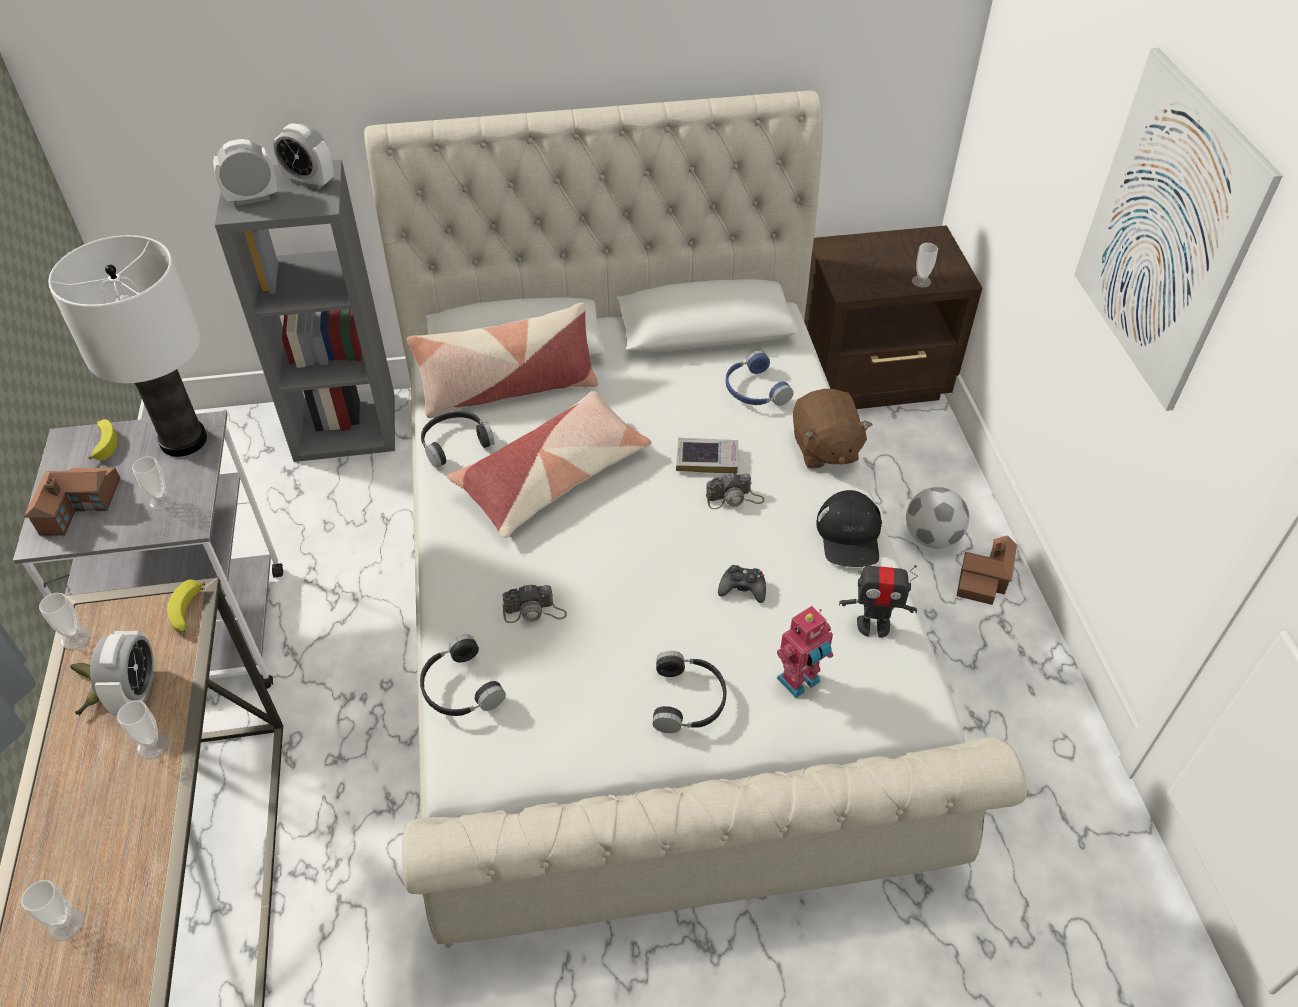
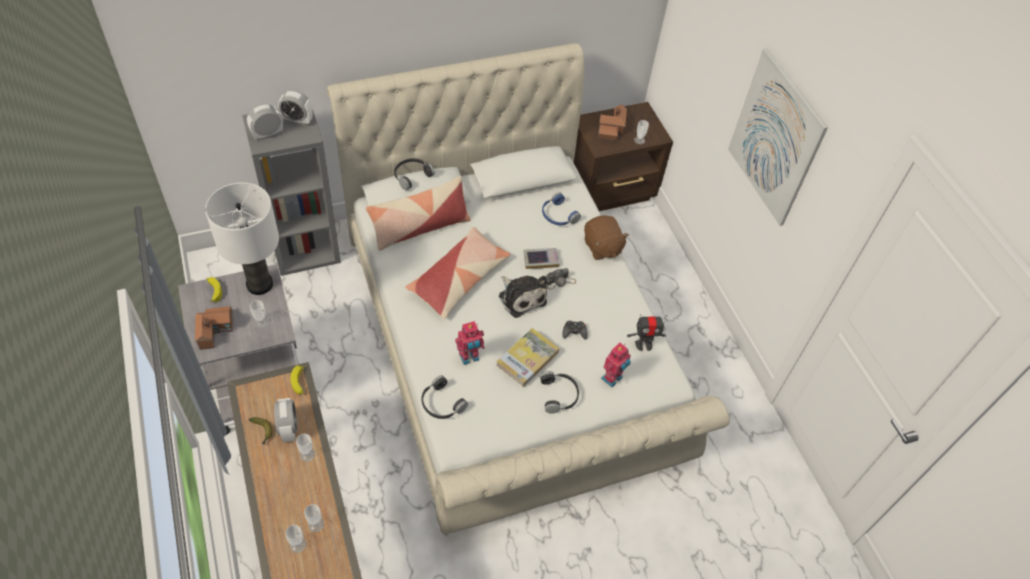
camera: 15 degrees left, 5 degrees up
(75, 638) = (243, 404): cup -> cup (316, 524)
(454, 442) = (398, 264): black headphones -> black headphones (411, 175)
(534, 611) = (469, 357): camera -> toy robot
(642, 625) = (527, 359): none -> book
(656, 517) = (521, 297): none -> plush toy
(849, 535) = (623, 296): black cap -> none
(931, 537) = (656, 284): football -> none
(984, 578) = (687, 305): toy house -> toy house (611, 129)

